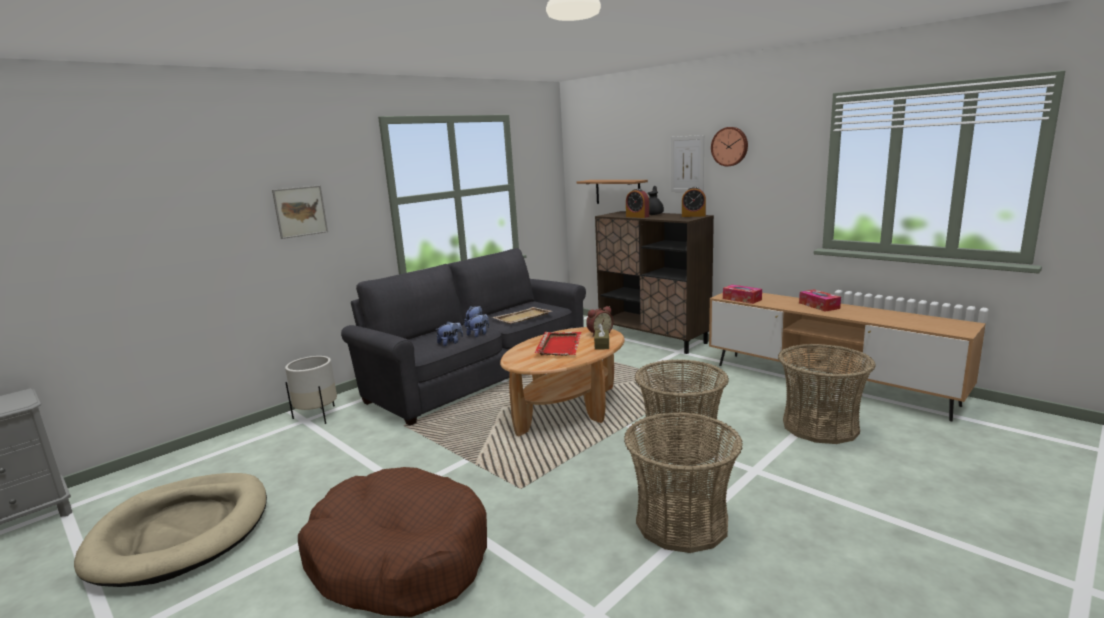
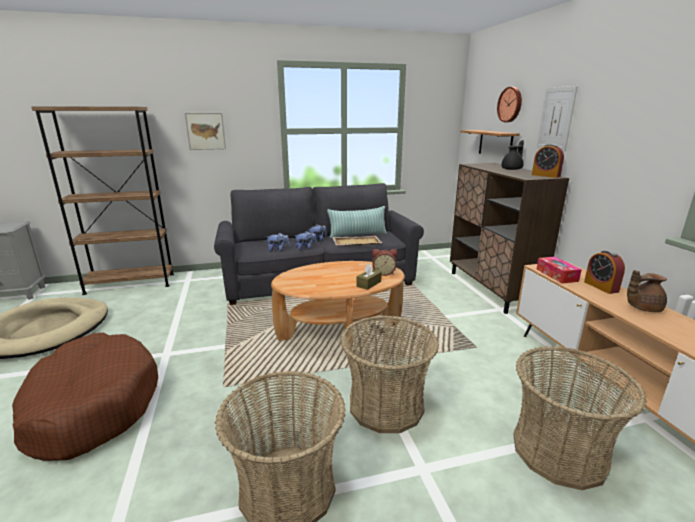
camera: 30 degrees right, 5 degrees up
(220, 448) = (130, 283): none -> brown bookcase
(317, 416) = (197, 279): white planter -> none
(509, 311) = (357, 235): none -> pillow
(559, 345) = (337, 274): red tray -> none
(637, 216) = (491, 169): alarm clock -> alarm clock (601, 287)
(730, 146) = (601, 100): wall clock -> wall clock (510, 104)
(819, 306) = (642, 308): tissue box -> brown teapot

